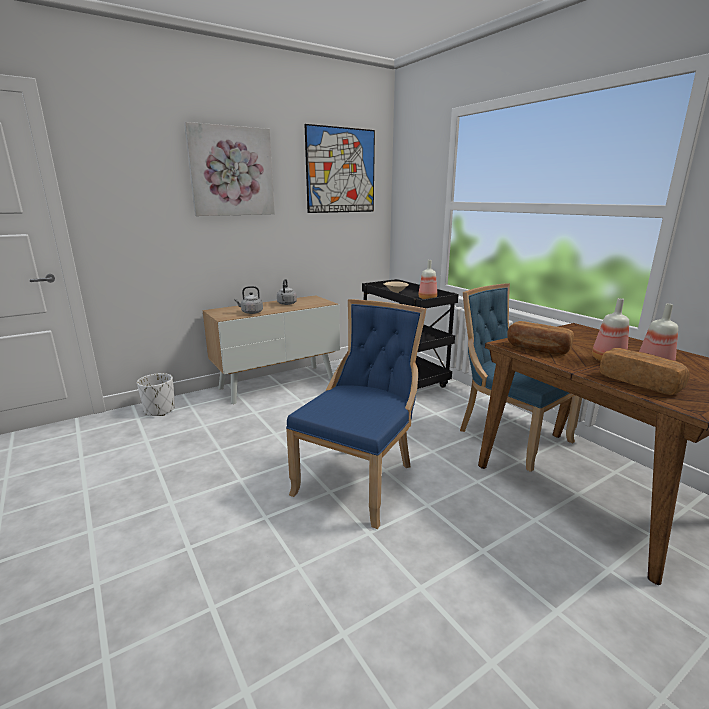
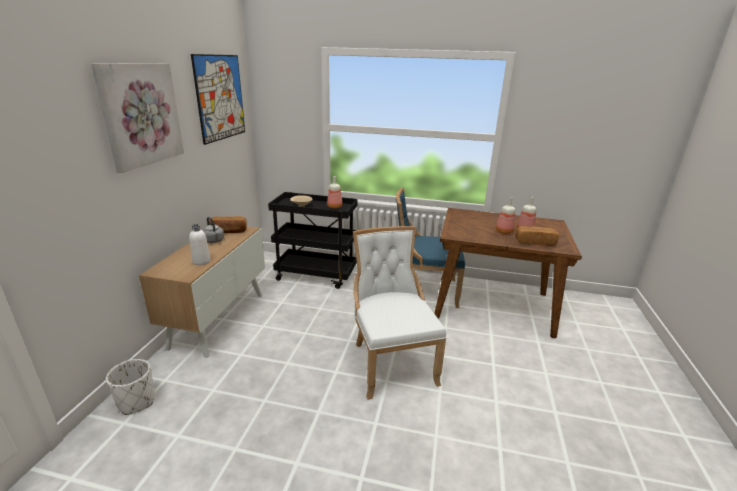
camera: 45 degrees left, 5 degrees up
(251, 312) = (201, 261): grey kettle -> white bottle
(360, 479) = (390, 362): blue chair -> white chair
(537, 349) = (469, 234): bread -> bread (228, 231)

